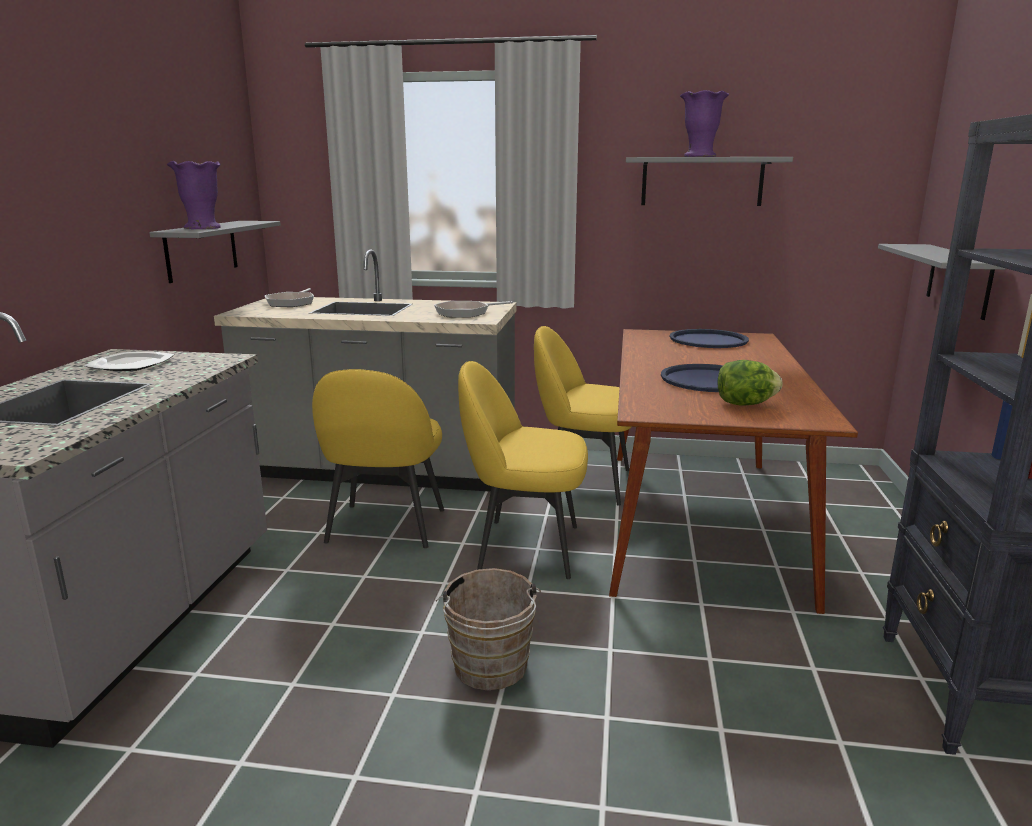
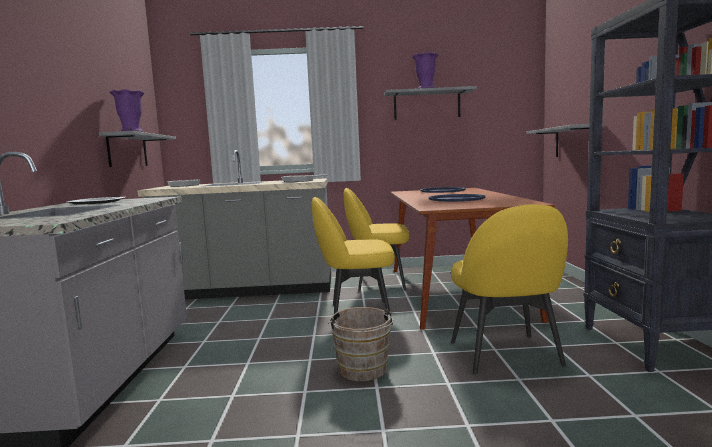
camera: 10 degrees left, 10 degrees down
(385, 527) = (262, 314): yellow chair -> yellow chair (505, 355)
(745, 404) = (485, 202): lettuce -> none

